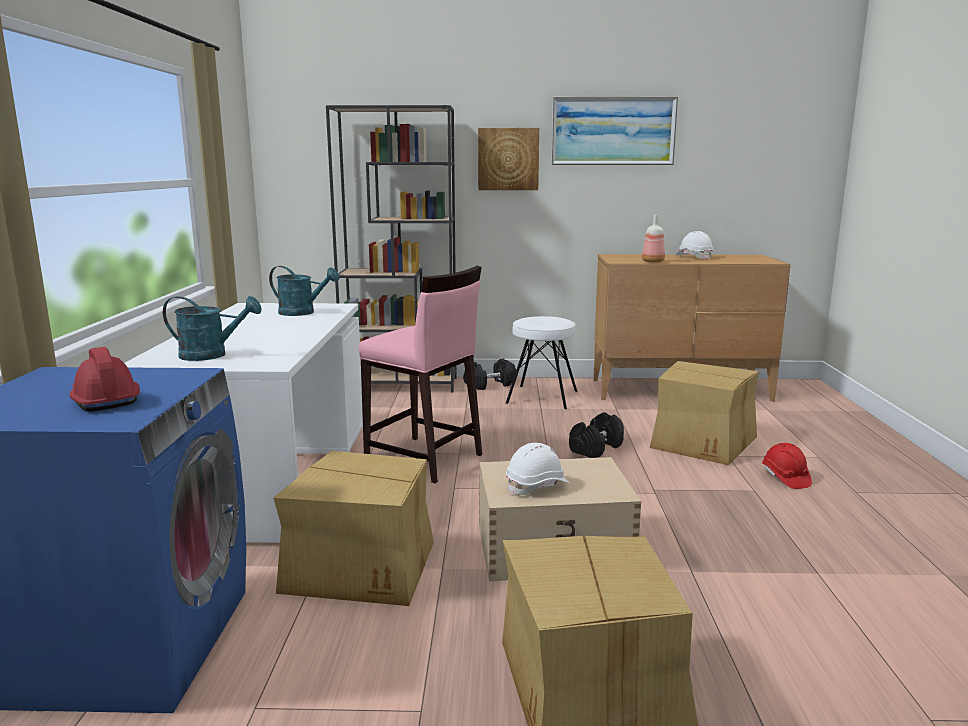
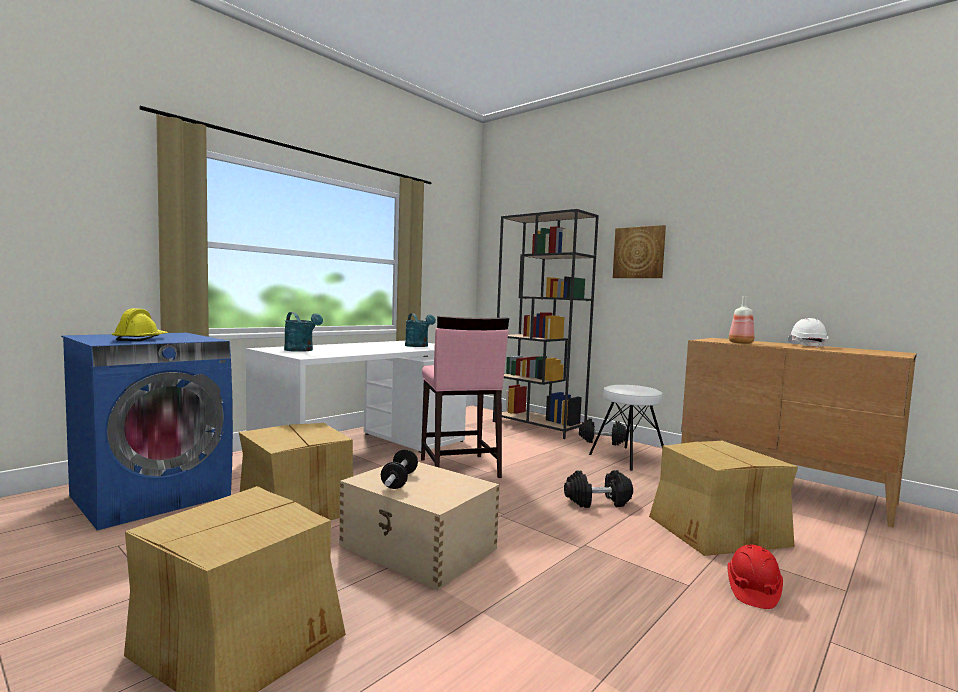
camera: 40 degrees right, 10 degrees down
(104, 399) = (141, 339): red hard hat -> yellow hard hat
(537, 486) = (399, 481): white hard hat -> dumbbell
(613, 131) = (734, 224): picture -> none

